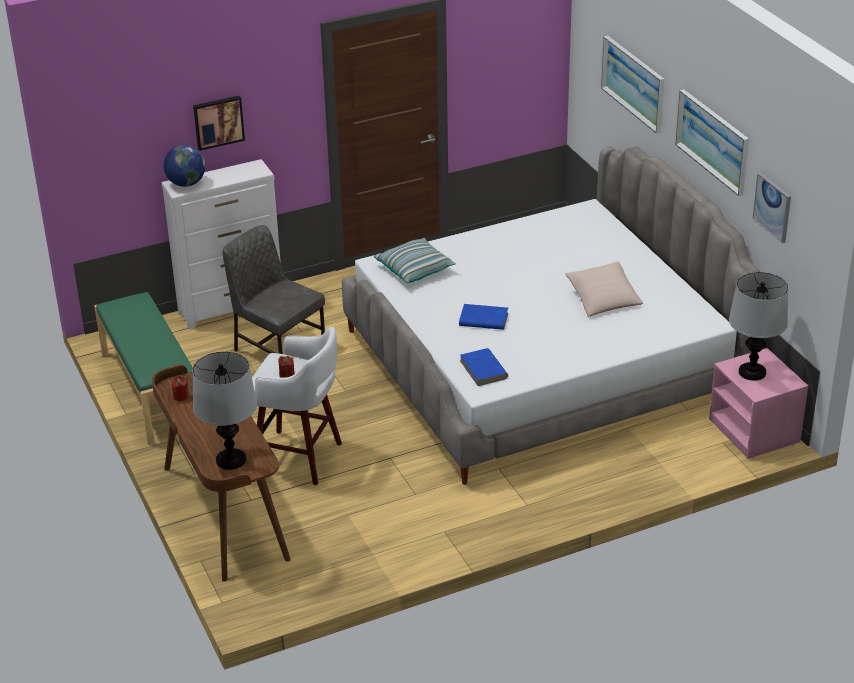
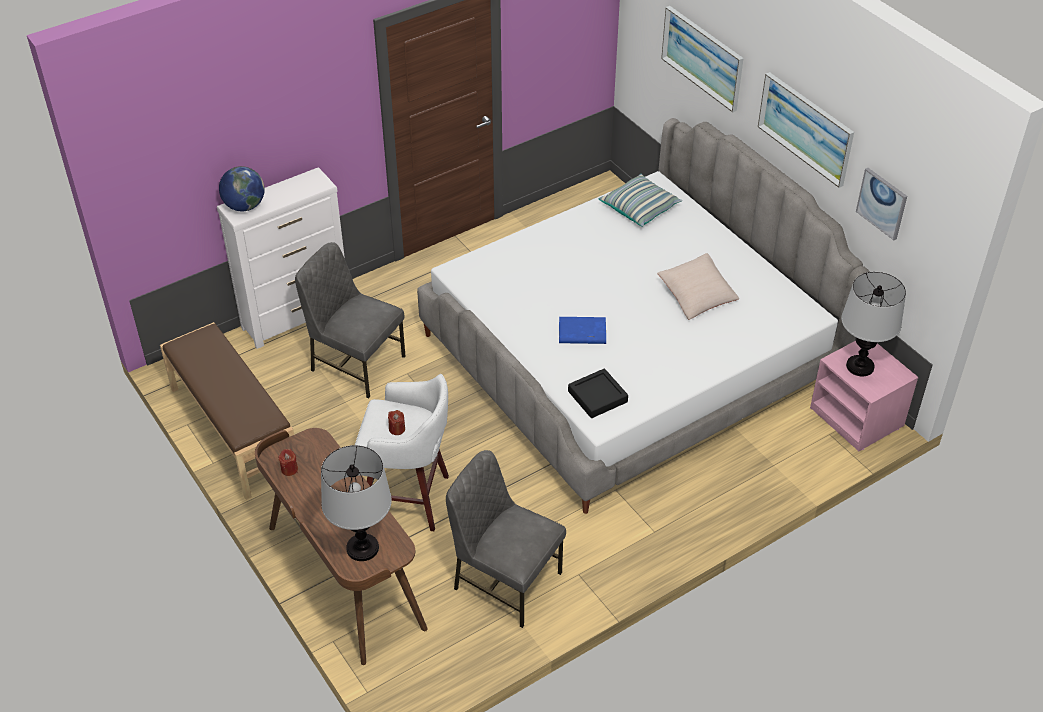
camera: 10 degrees left, 10 degrees up
(150, 391) = (233, 430): green bench -> brown bench
(218, 121) = (272, 136): picture -> none
(373, 530) = (505, 581): none -> grey chair
(415, 269) = (496, 276): pillow -> pillow (640, 208)
(484, 370) = (597, 396): blue book -> black tray

